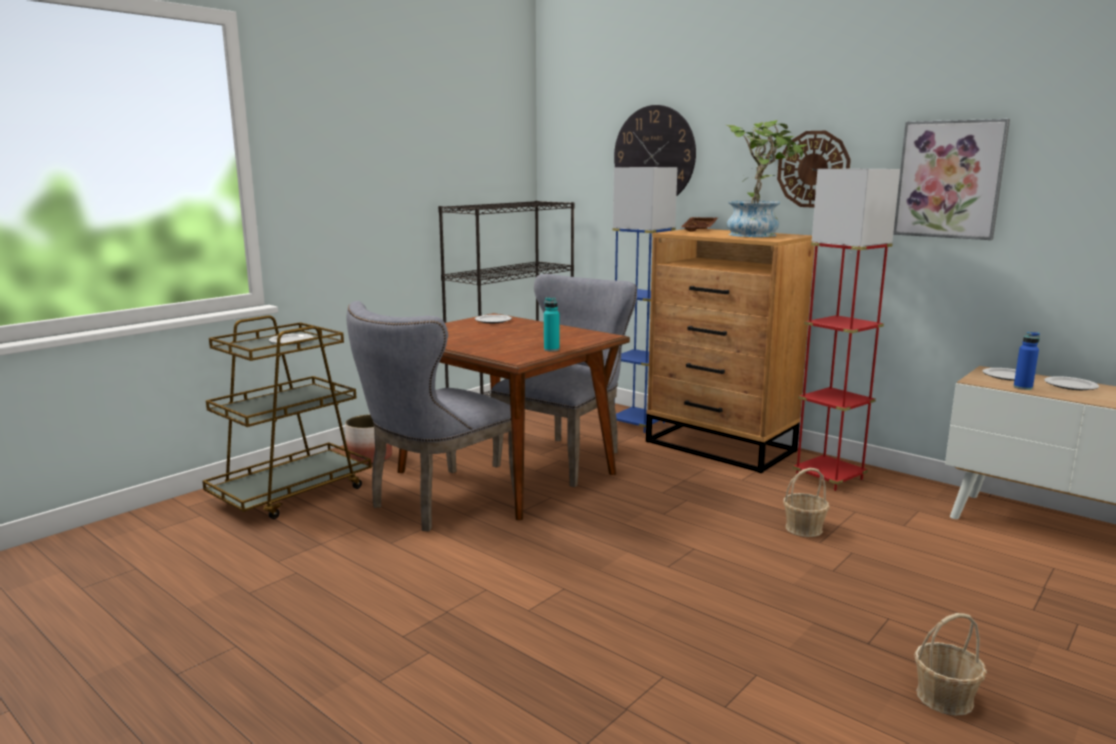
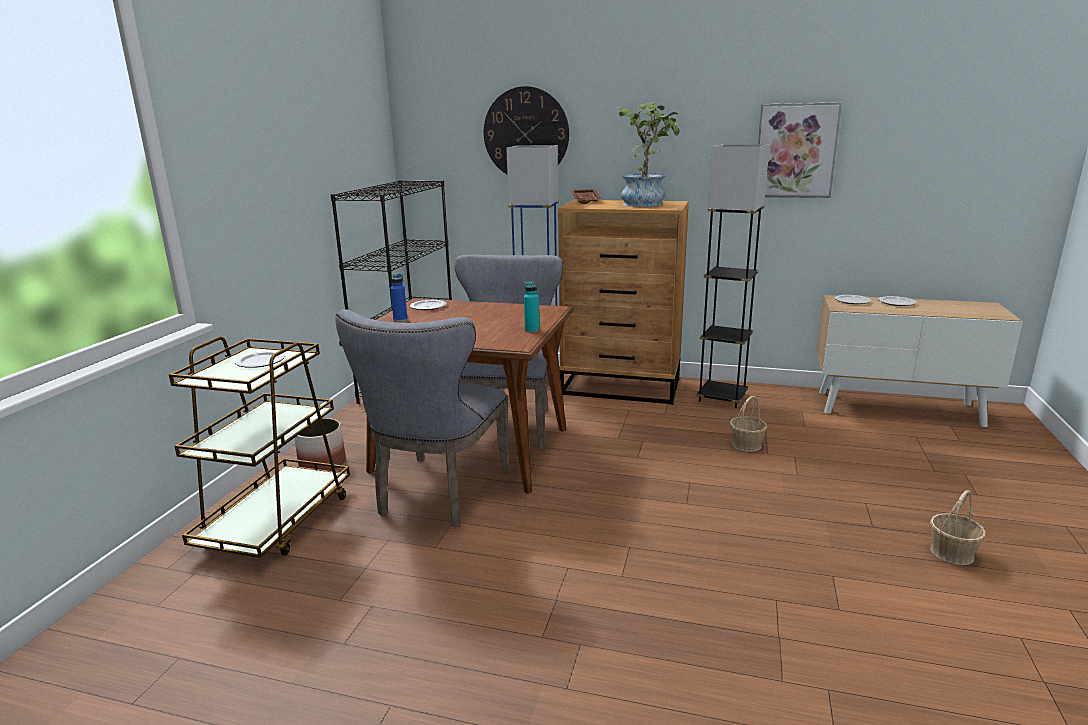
camera: 25 degrees left, 5 degrees up
(813, 169) = (681, 144): wall clock -> none
(829, 477) = (722, 398): red floor lamp -> grey floor lamp
(1023, 387) = (874, 309): blue bottle -> blue bottle (400, 320)

